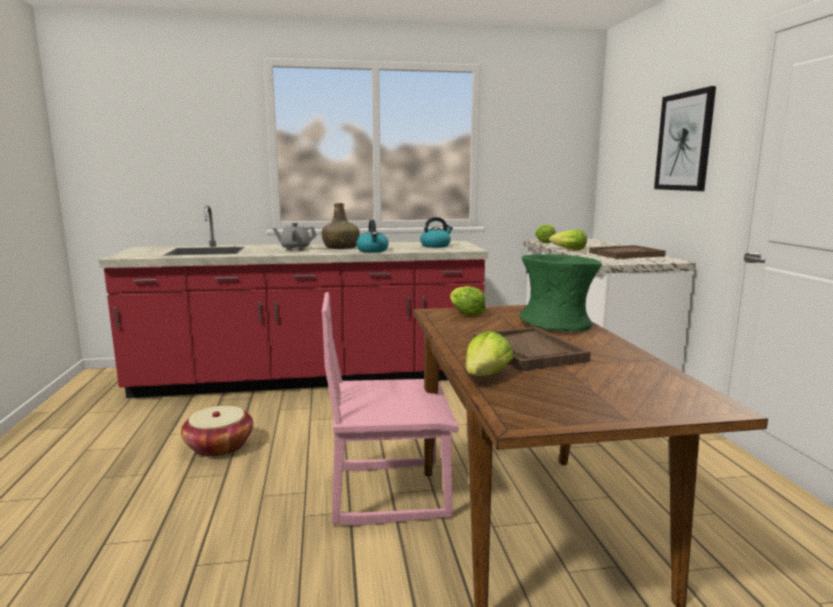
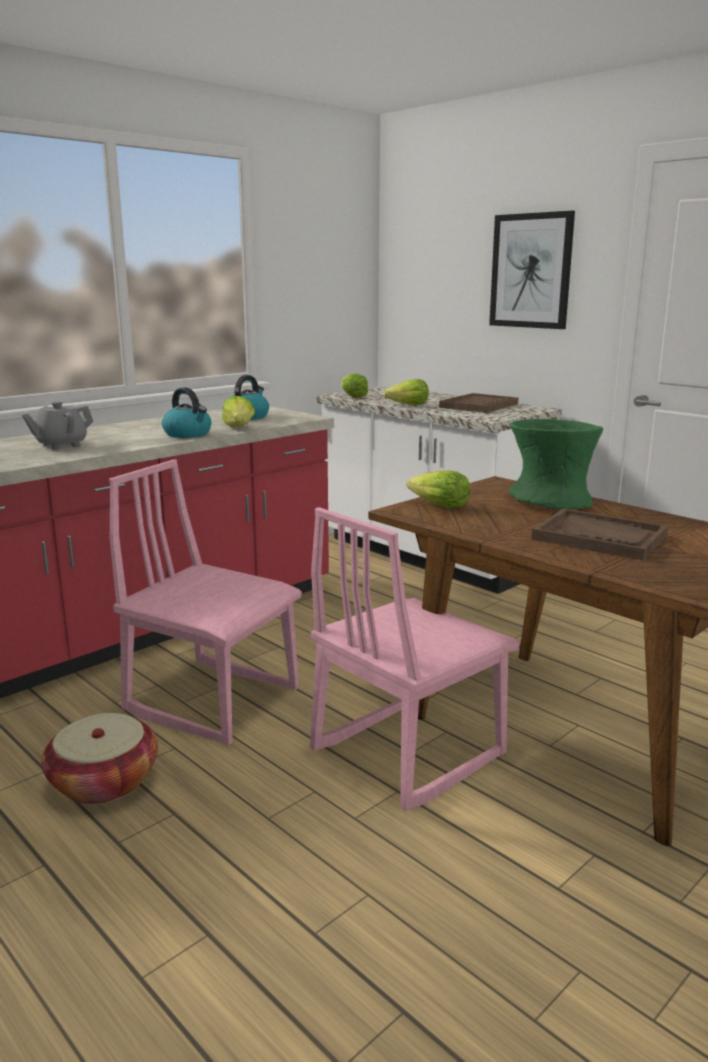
camera: 35 degrees left, 5 degrees up
(326, 424) = (214, 700): none -> pink chair
(341, 248) = (126, 434): green bottle -> none
(486, 376) = (631, 573): lettuce -> lettuce (239, 428)

